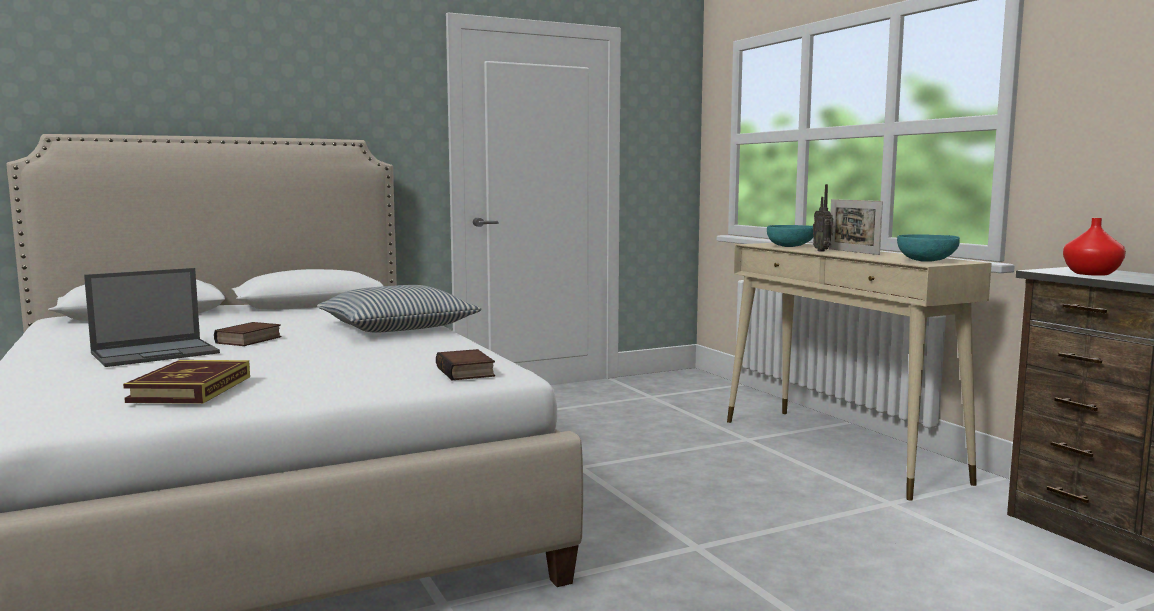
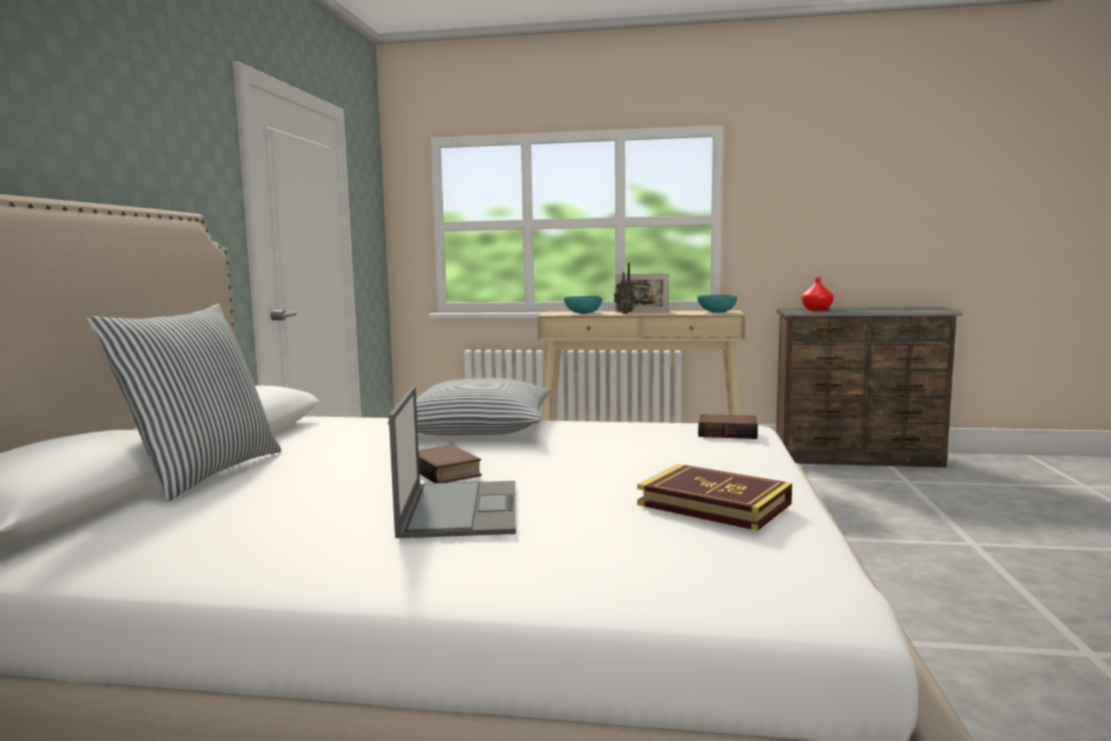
camera: 55 degrees left, 0 degrees up
(218, 315) = (203, 473): none -> pillow

